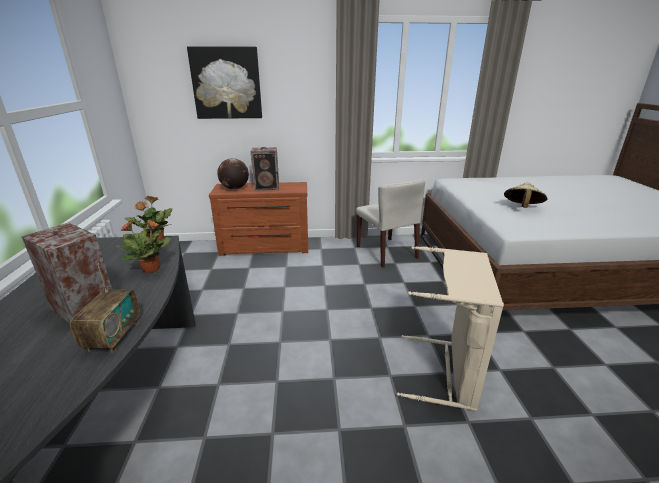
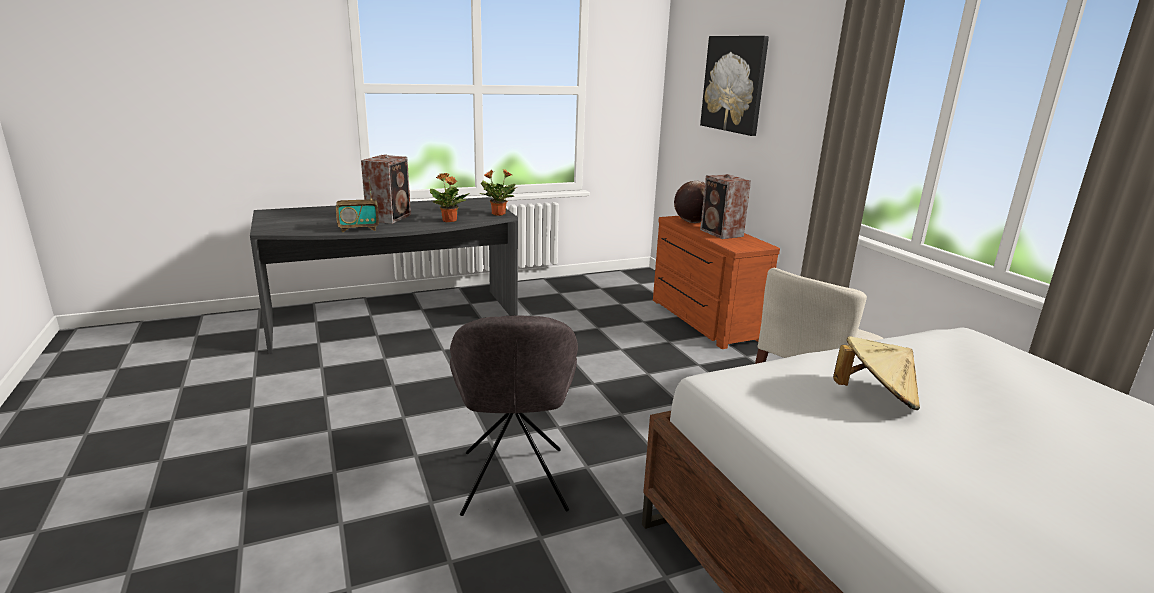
camera: 70 degrees right, 5 degrees down
(446, 372) = (513, 484): beige laundry basket -> grey chair

